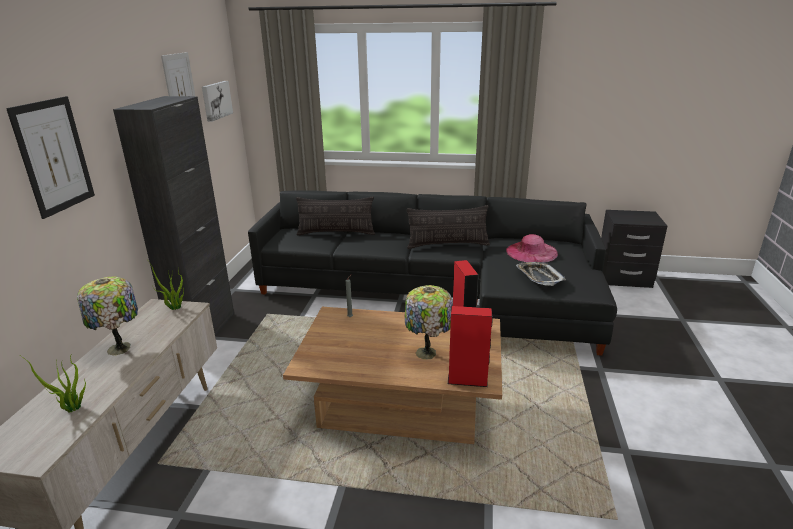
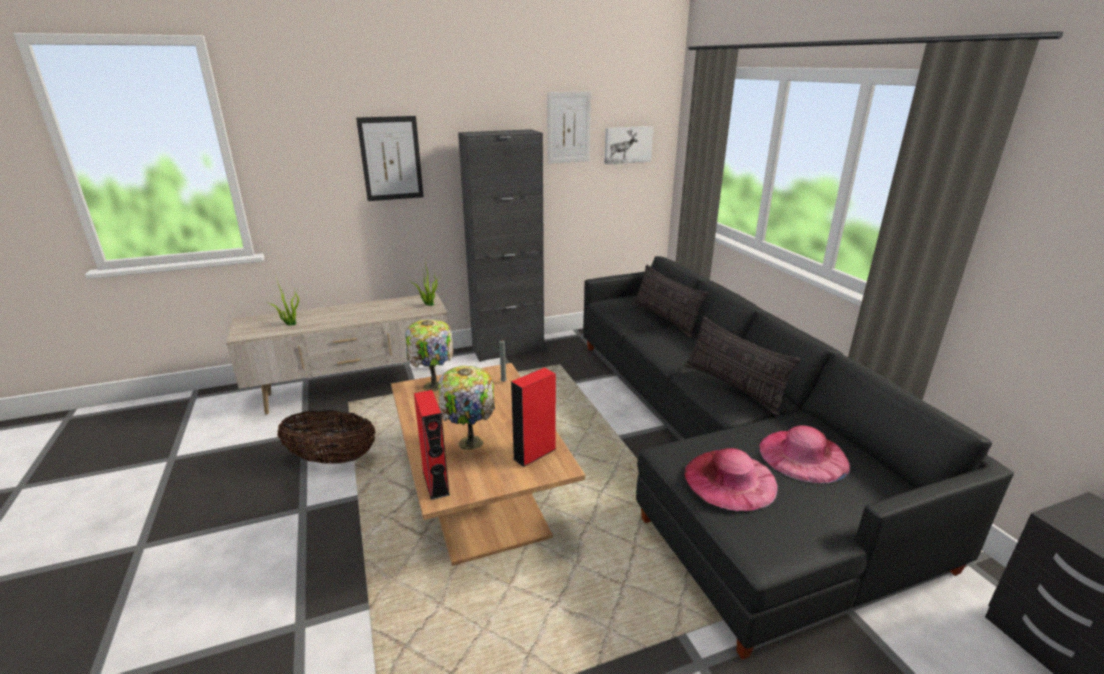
camera: 60 degrees right, 0 degrees up
(120, 349) = (363, 310): table lamp -> table lamp (432, 387)
(258, 496) = (332, 459): none -> basket
(539, 277) = (730, 479): tray -> pink hat

